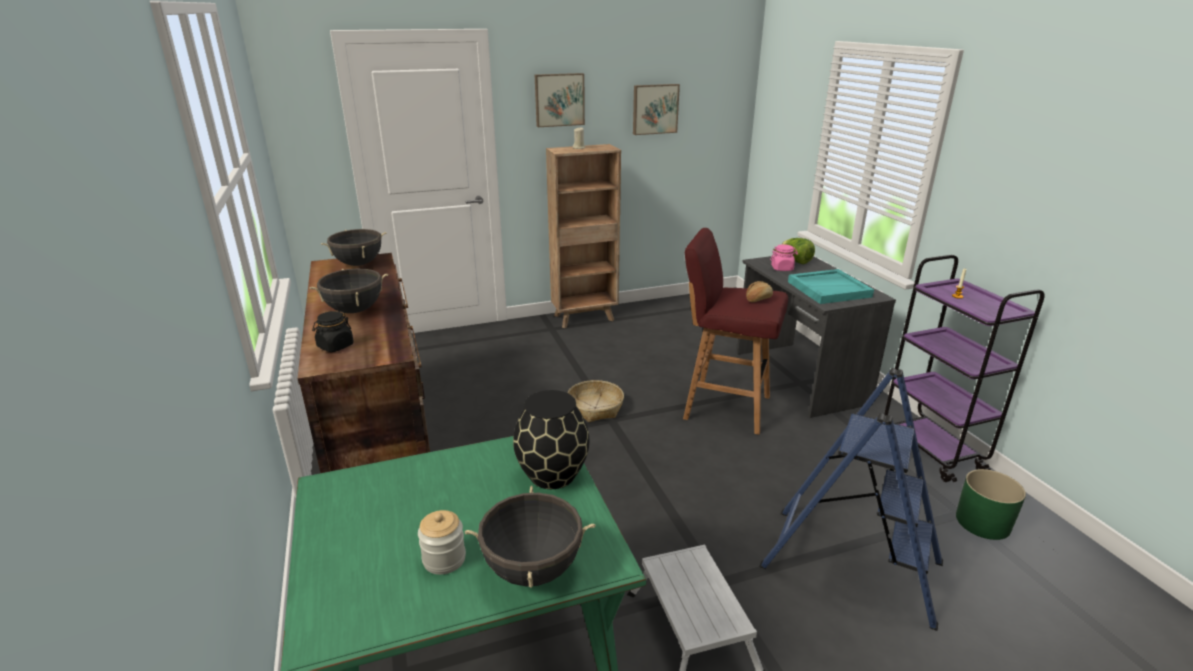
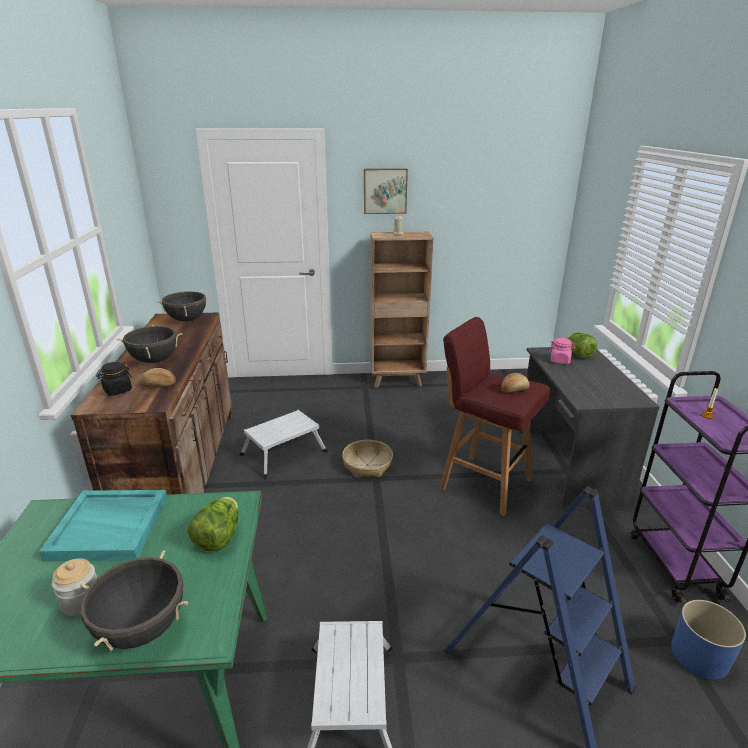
camera: 15 degrees right, 0 degrees up
(383, 335) = (158, 385): none -> bread
(493, 410) = (283, 453): none -> white step ladder
(551, 475) = (218, 537): black vase -> lettuce
(654, 109) = (474, 202): picture -> none
(829, 289) = (595, 387): turquoise tray -> turquoise tray (110, 527)
(983, 522) = (700, 656): green planter -> blue planter

